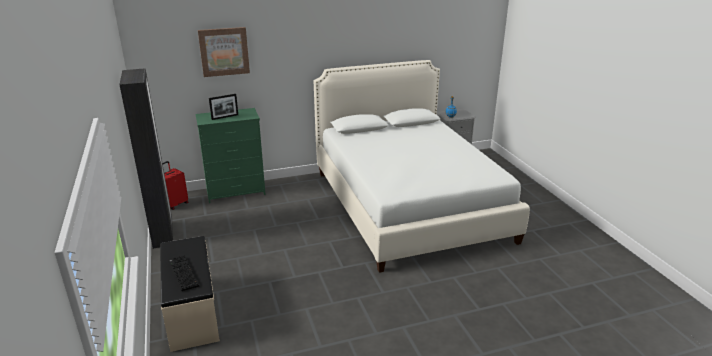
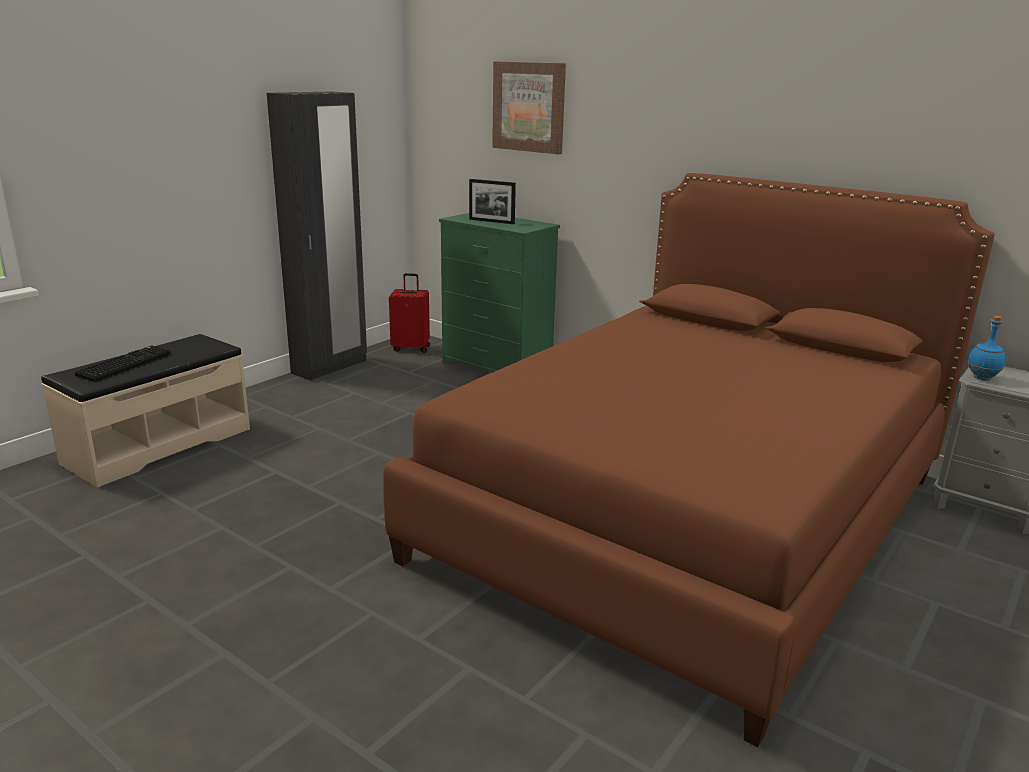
camera: 55 degrees right, 5 degrees down
(408, 204) = (688, 516): white bed -> brown bed

